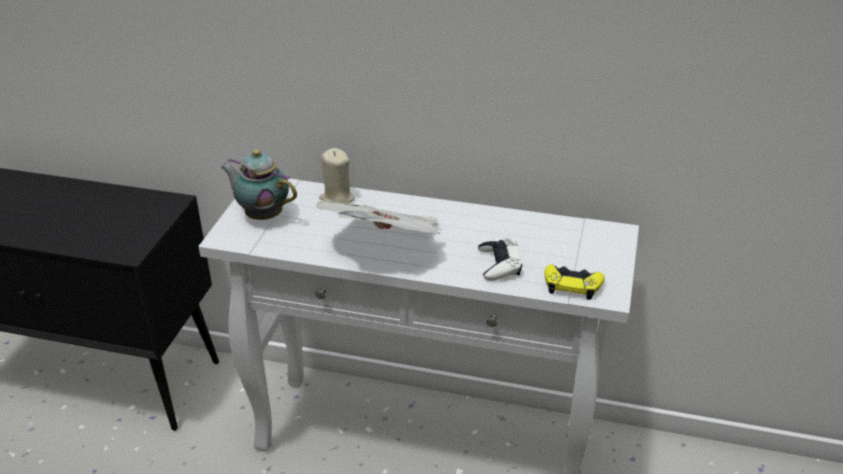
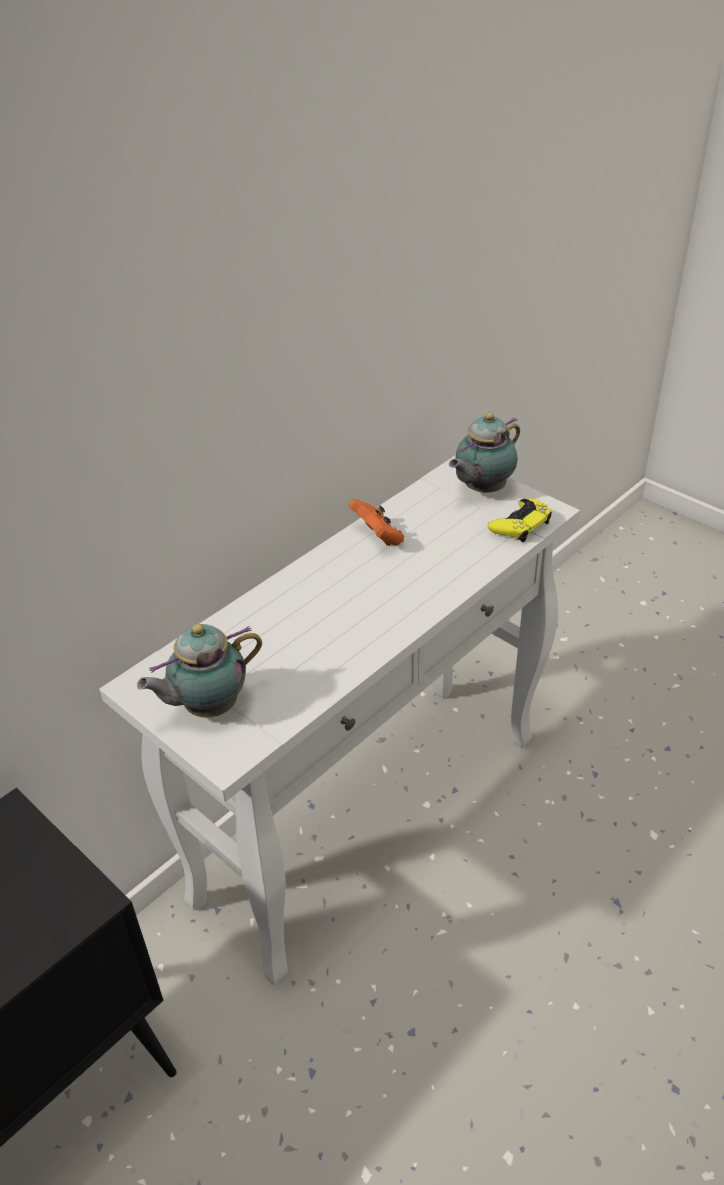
camera: 60 degrees left, 5 degrees up
(337, 199) = (231, 631): beige candle -> none
(387, 244) = (357, 621): newspaper -> none
(488, 223) = (378, 537): none -> orange game controller
(499, 264) = (454, 556): white game controller -> none
(600, 252) = (482, 489): none -> teapot

